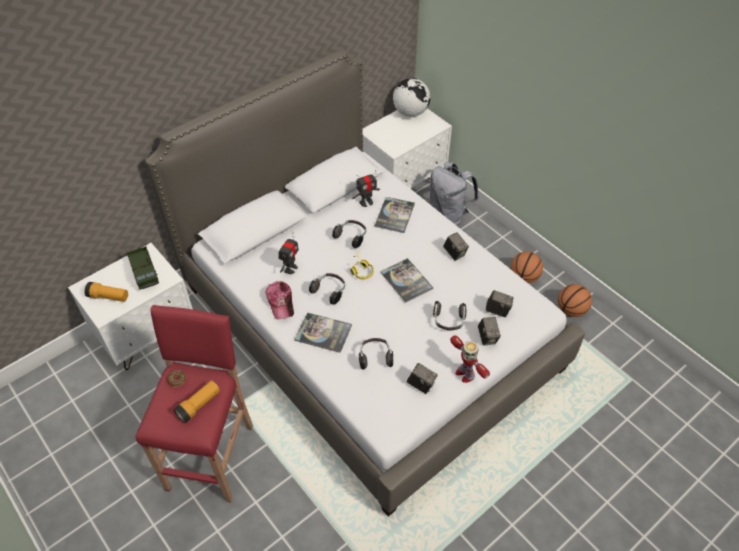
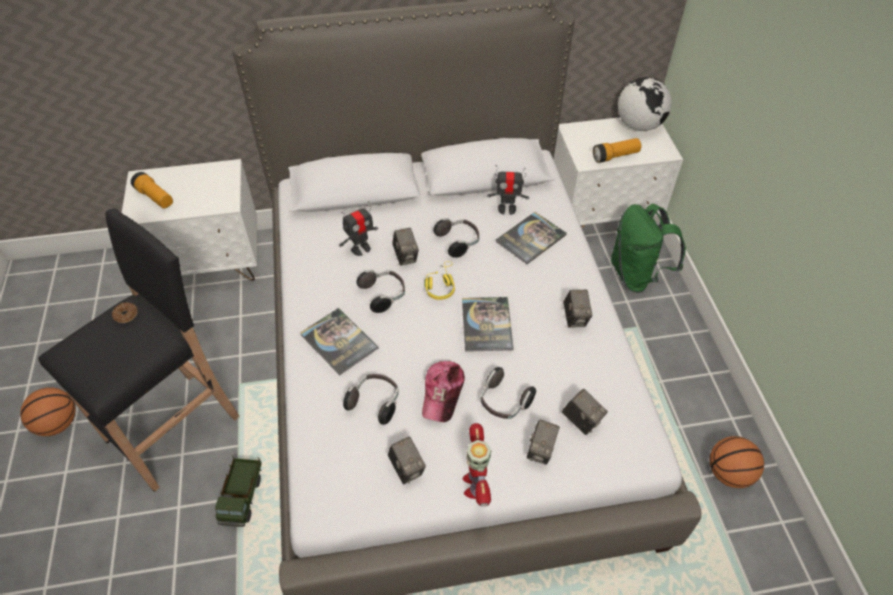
camera: 30 degrees right, 0 degrees up
(145, 274) = (208, 189): toy truck -> toy truck (243, 497)
(199, 405) = (122, 355): flashlight -> flashlight (615, 156)
(212, 455) = (176, 426): red stool -> black stool
(280, 302) = (320, 282): cap -> cap (443, 393)
(324, 260) = (406, 256): none -> camera
(449, 214) = (636, 275): grey backpack -> green backpack
(524, 277) = (687, 397): basketball -> basketball (58, 423)

